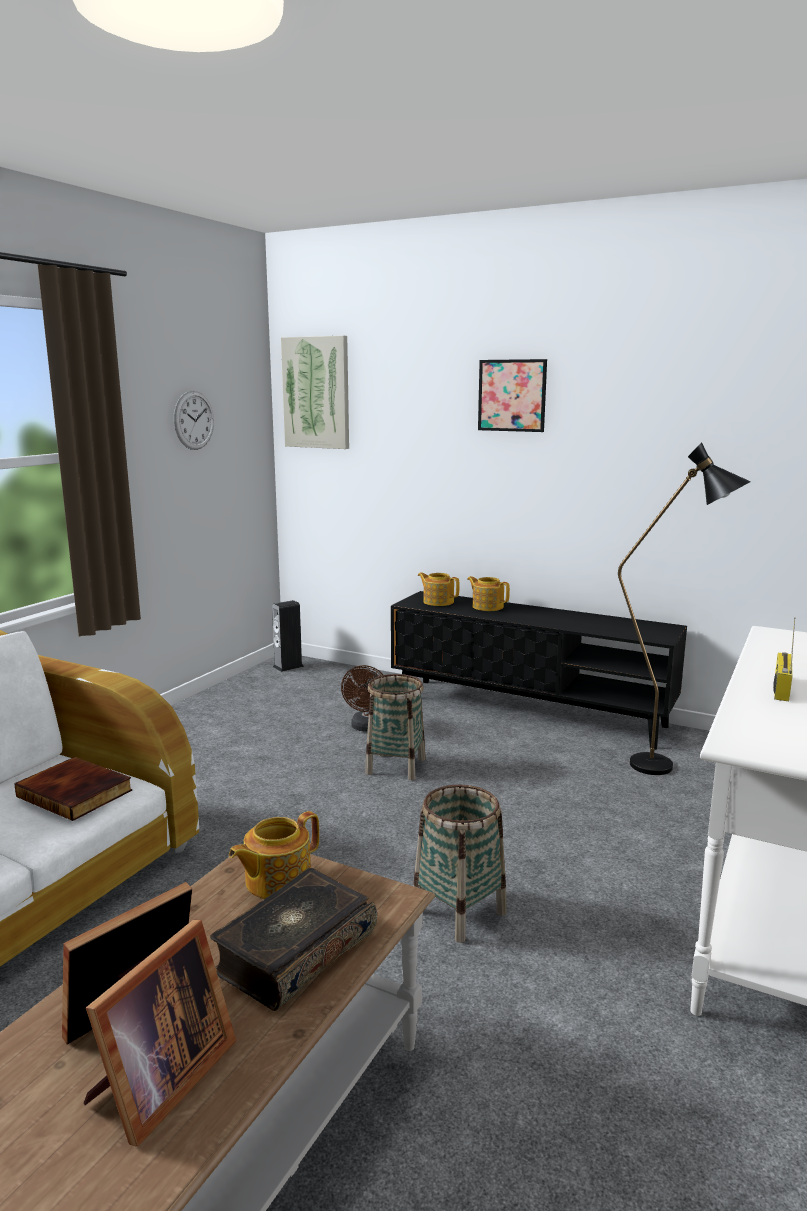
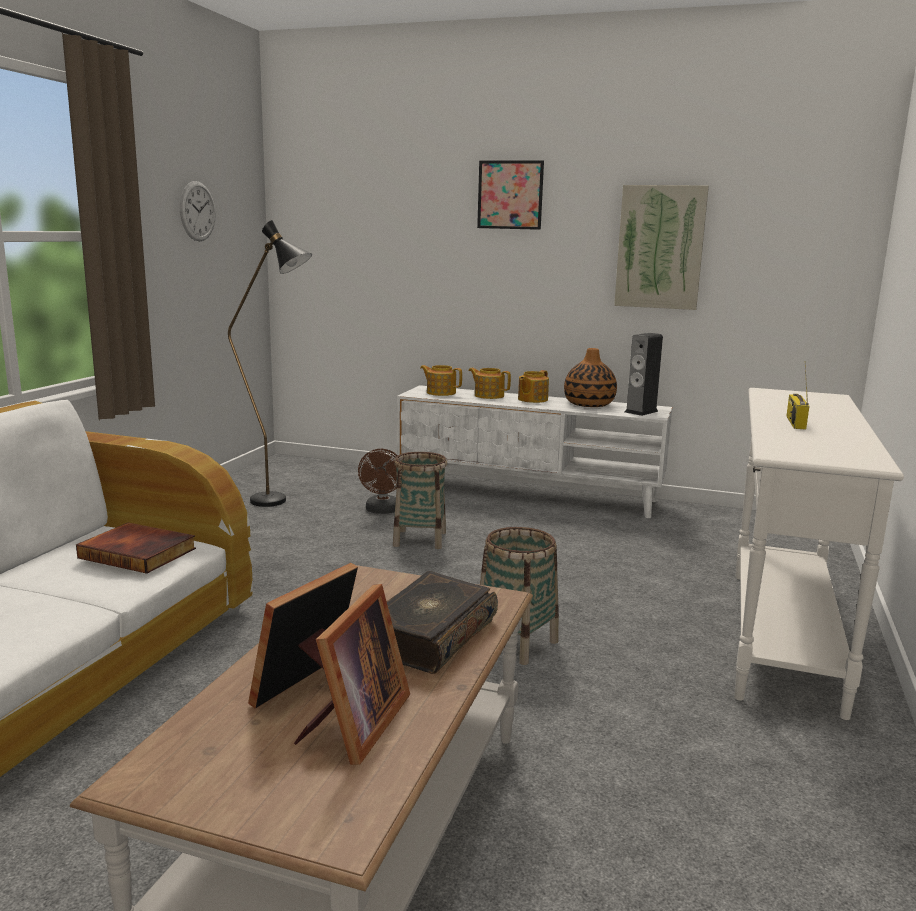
camera: 10 degrees left, 0 degrees up
(276, 881) = (388, 592): teapot -> teapot (532, 399)
(288, 666) = (285, 465): speaker -> speaker (641, 411)
(316, 393) = (313, 191): picture -> picture (660, 247)
(529, 712) = (529, 494): black tv stand -> white tv stand
(592, 621) = (589, 404): none -> vase
(667, 769) = (664, 531): black floor lamp -> black floor lamp (280, 502)

